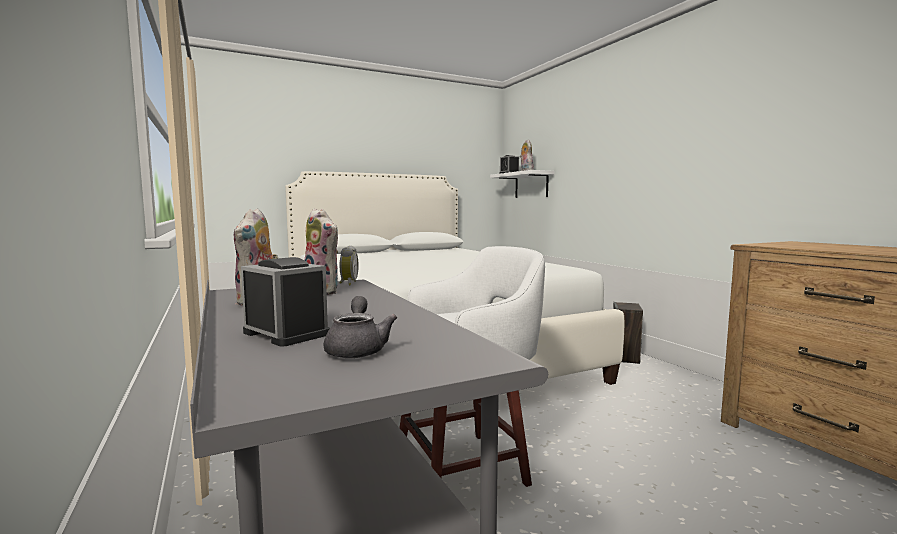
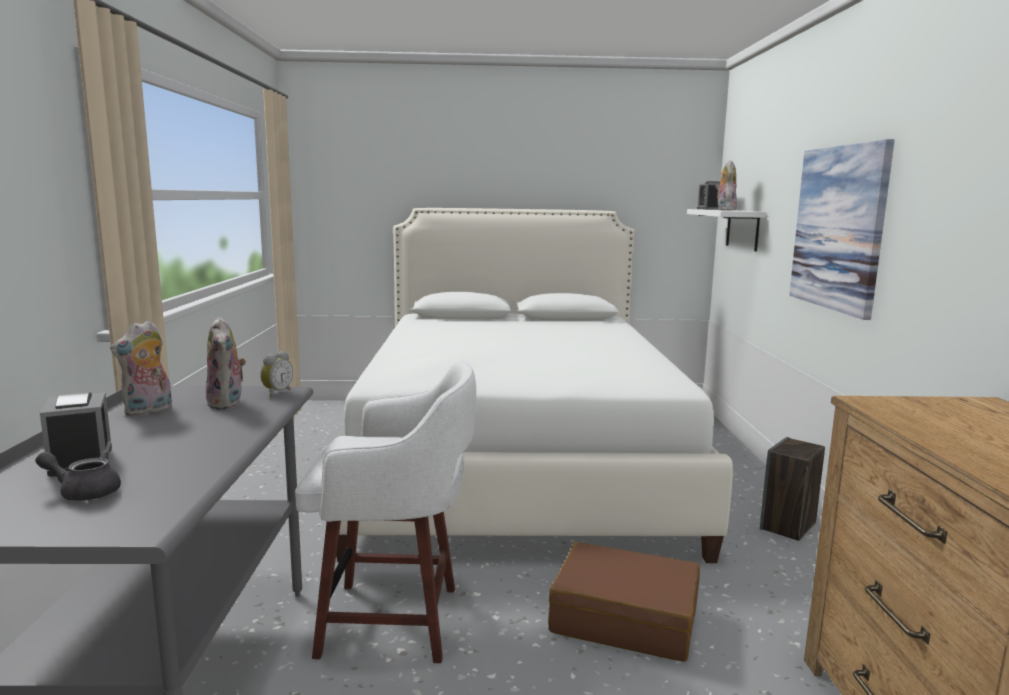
camera: 25 degrees right, 5 degrees up
(357, 349) = (84, 492): grey teapot -> grey teapot turned 105 degrees counterclockwise
(606, 425) = (625, 618): none -> brown suitcase
(627, 170) = (838, 228): none -> picture

